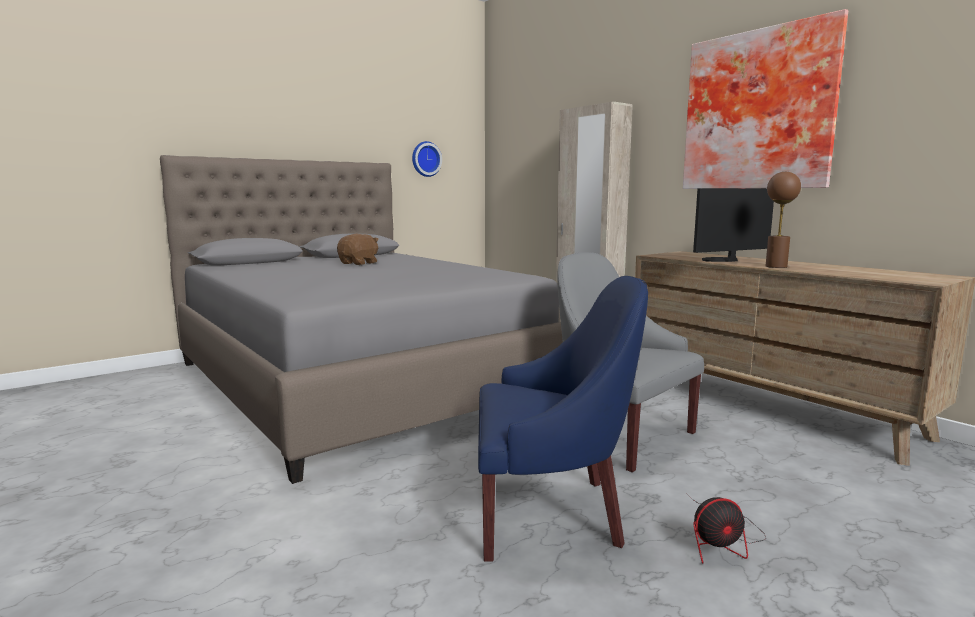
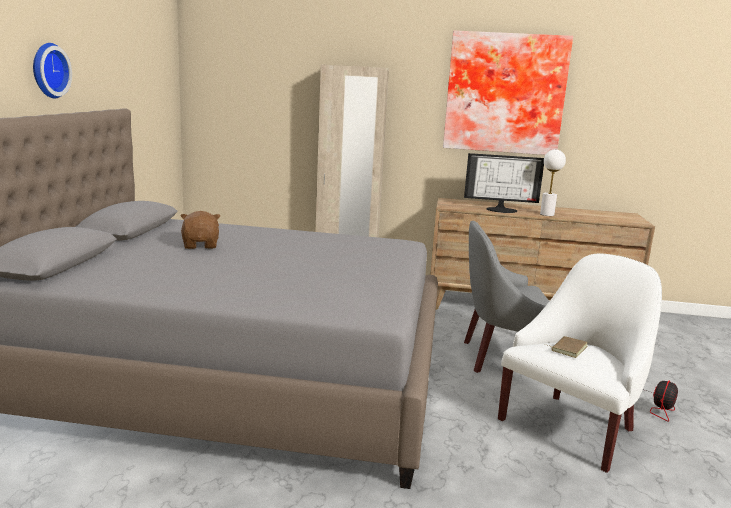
camera: 45 degrees left, 5 degrees up
(425, 159) = (142, 98): wall clock -> wall clock (48, 70)
(532, 393) = (568, 348): none -> brown book
(550, 512) = (572, 426): blue armchair -> white armchair
(722, 260) = (501, 209): monitor -> monitor turned 105 degrees counterclockwise
(776, 266) = (547, 214): brown table lamp -> white table lamp

